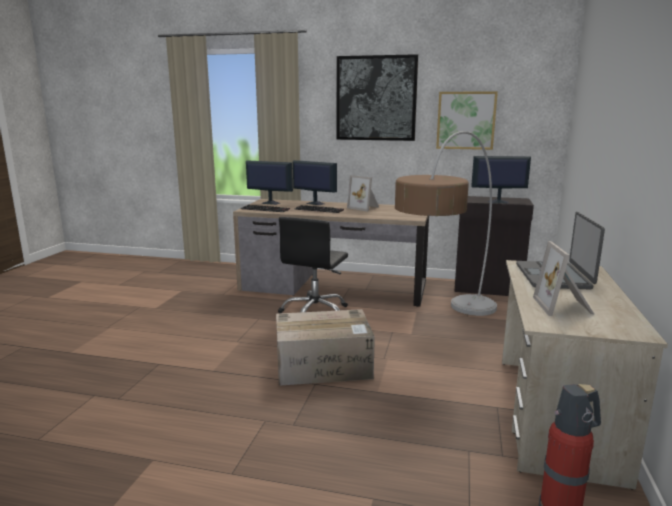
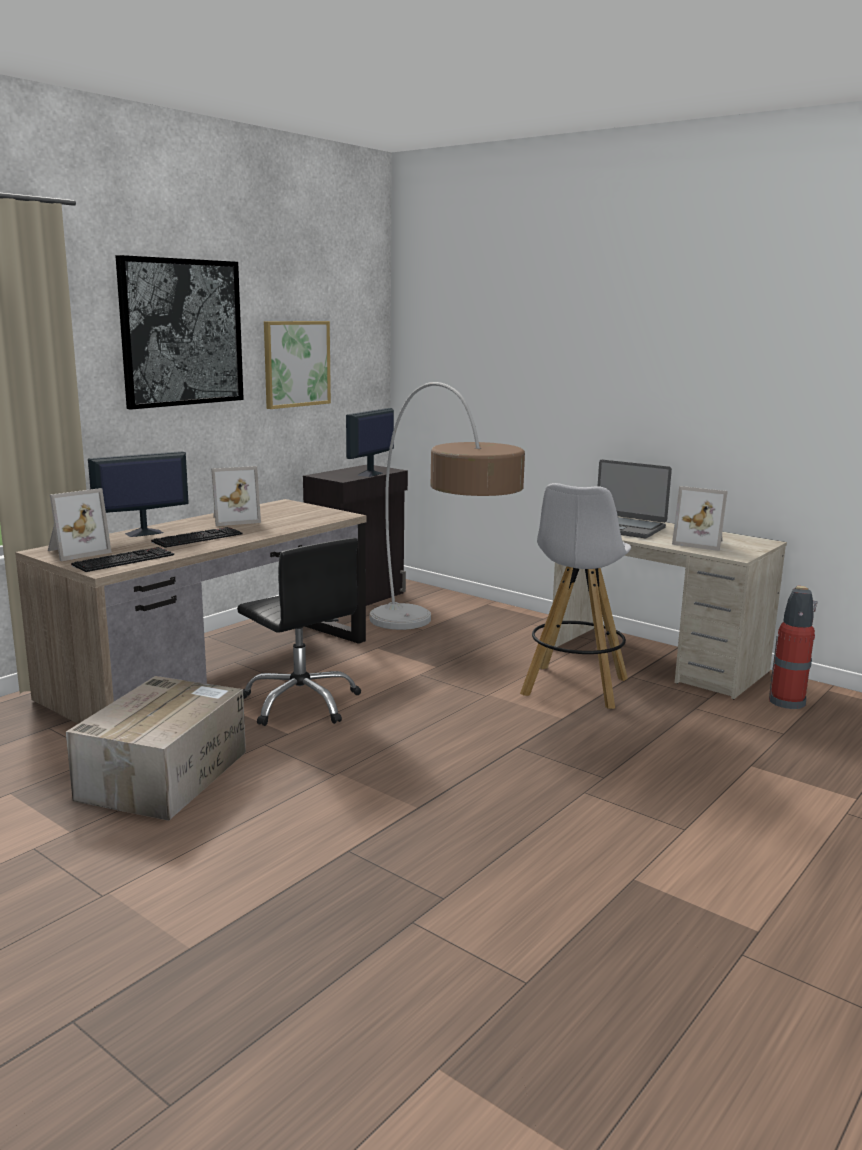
camera: 65 degrees left, 0 degrees up
(270, 203) = (76, 552): monitor -> picture frame
(324, 365) = (473, 731): cardboard box -> cardboard box (164, 774)
(438, 386) = (574, 688): none -> white stool

